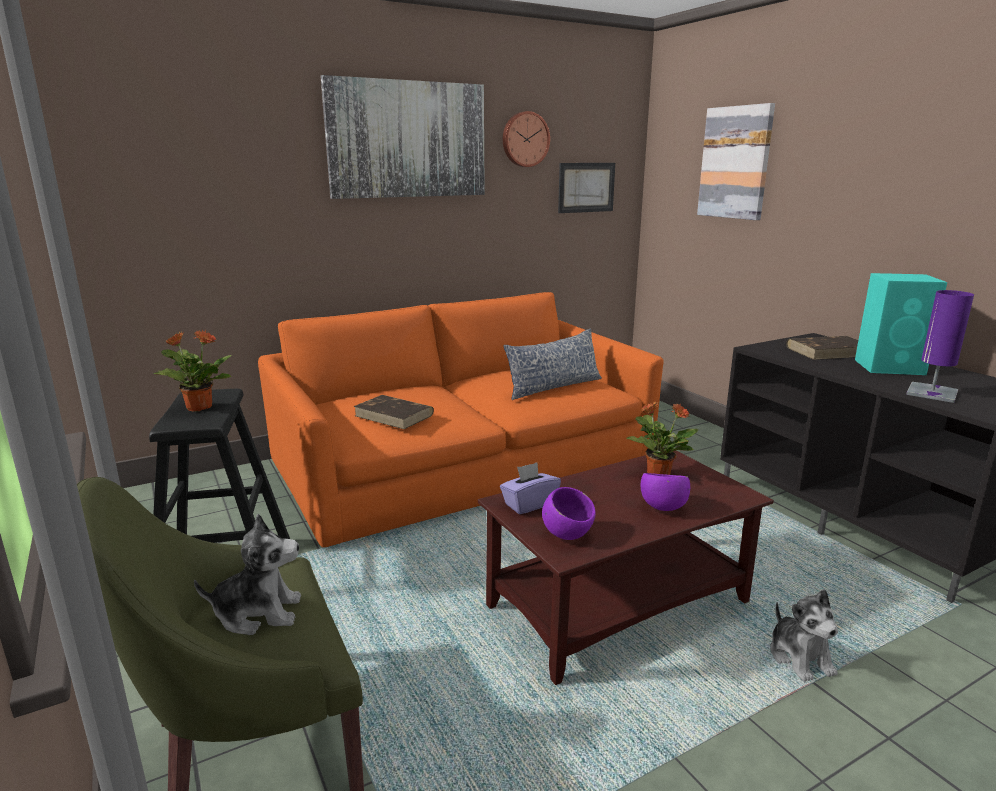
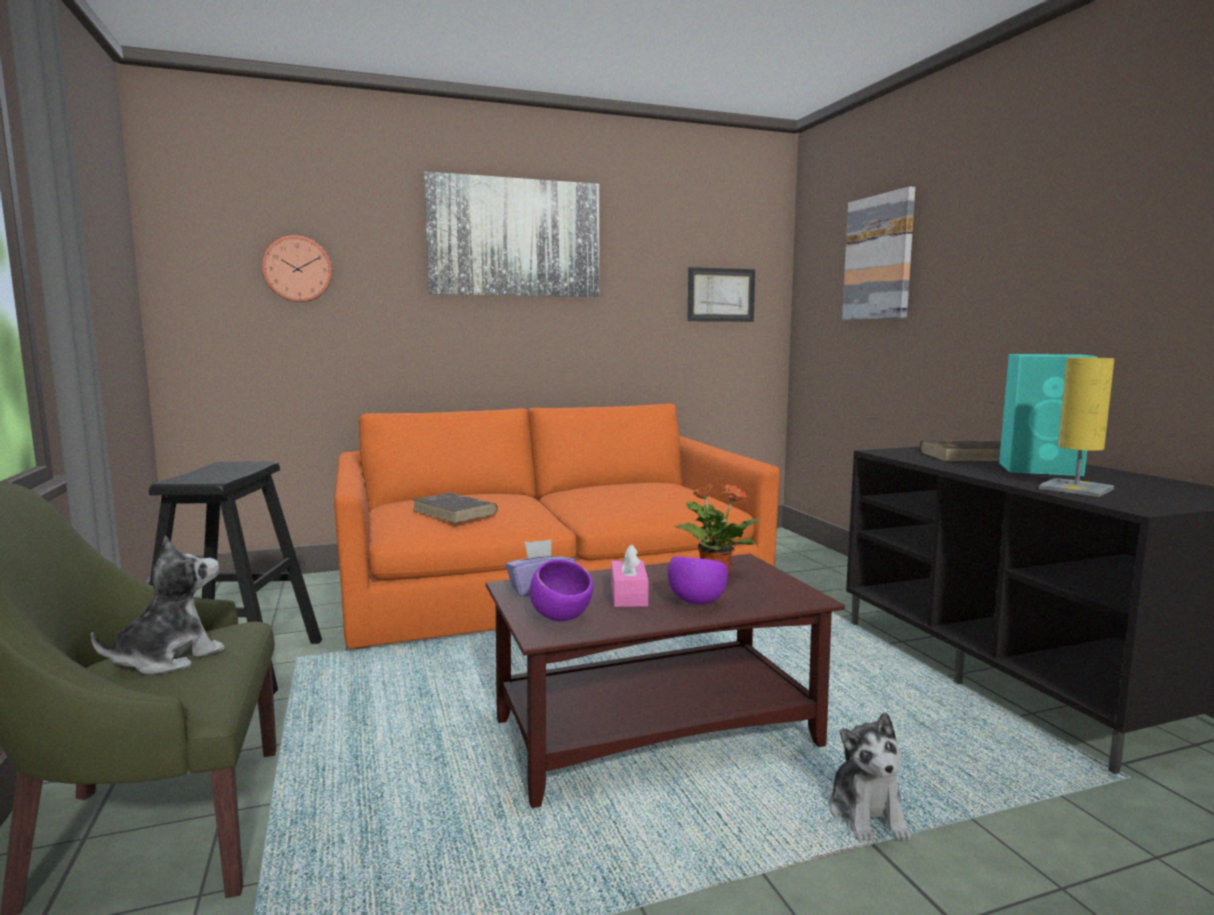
camera: 10 degrees right, 10 degrees down
(198, 407) = (219, 471): potted plant -> none
(258, 613) = (168, 658): plush toy -> plush toy turned 60 degrees counterclockwise
(525, 139) = (647, 241): wall clock -> wall clock (298, 269)
(553, 387) = (652, 499): pillow -> none
(605, 505) = (629, 595): none -> pink tissue box
(932, 393) = (1076, 489): purple table lamp -> yellow table lamp

